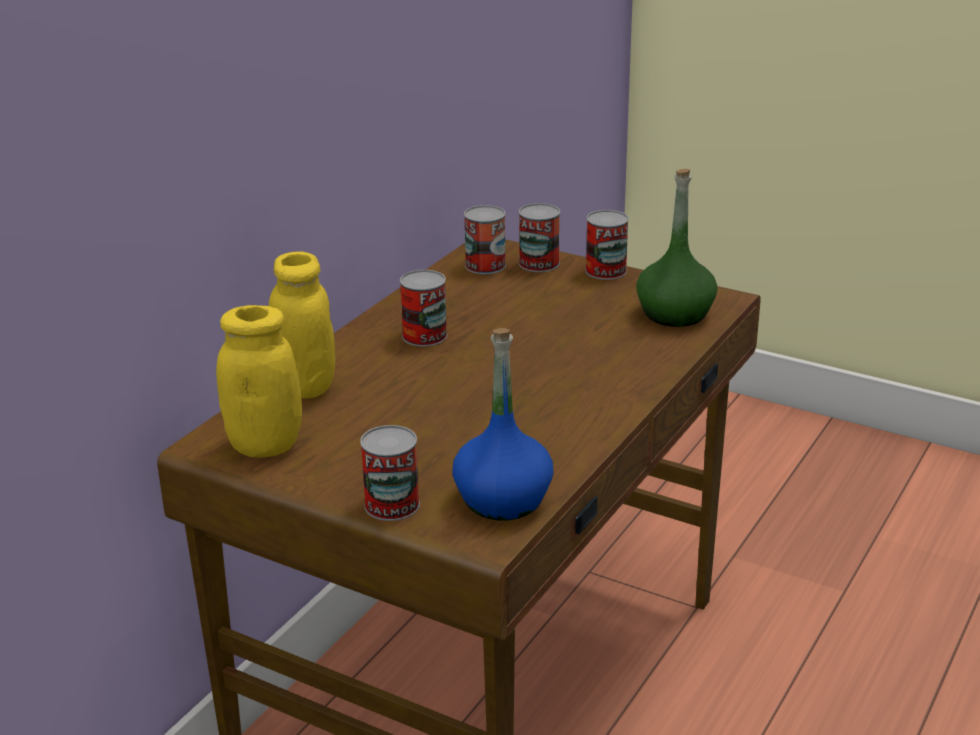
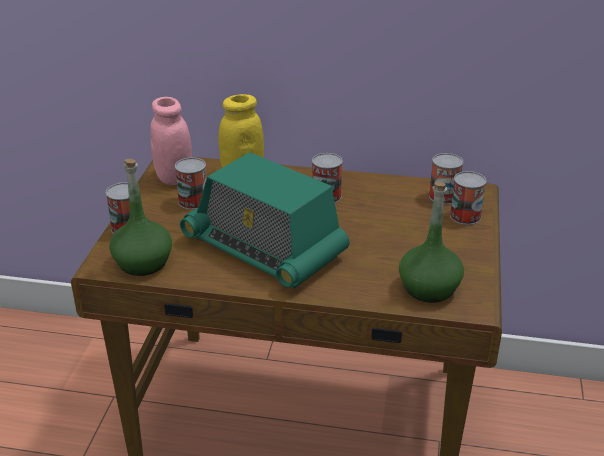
camera: 70 degrees right, 5 degrees up
(265, 445) = (174, 178): yellow jar -> pink jar
(502, 500) = (143, 262): blue bottle -> green bottle
(526, 399) = (264, 248): none -> radio
(606, 271) = (477, 246): can -> can (193, 201)

